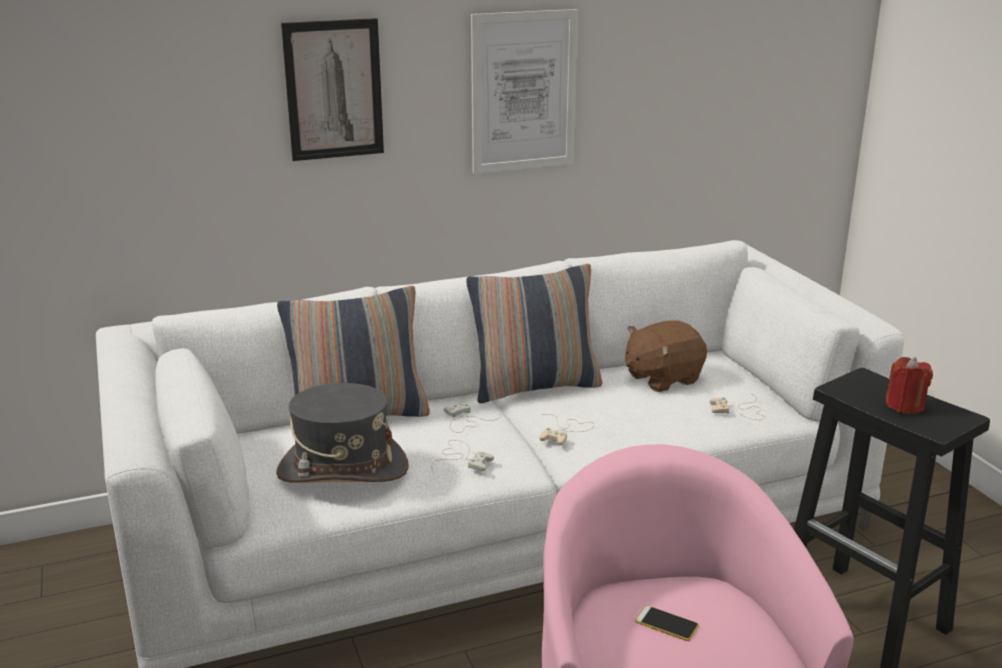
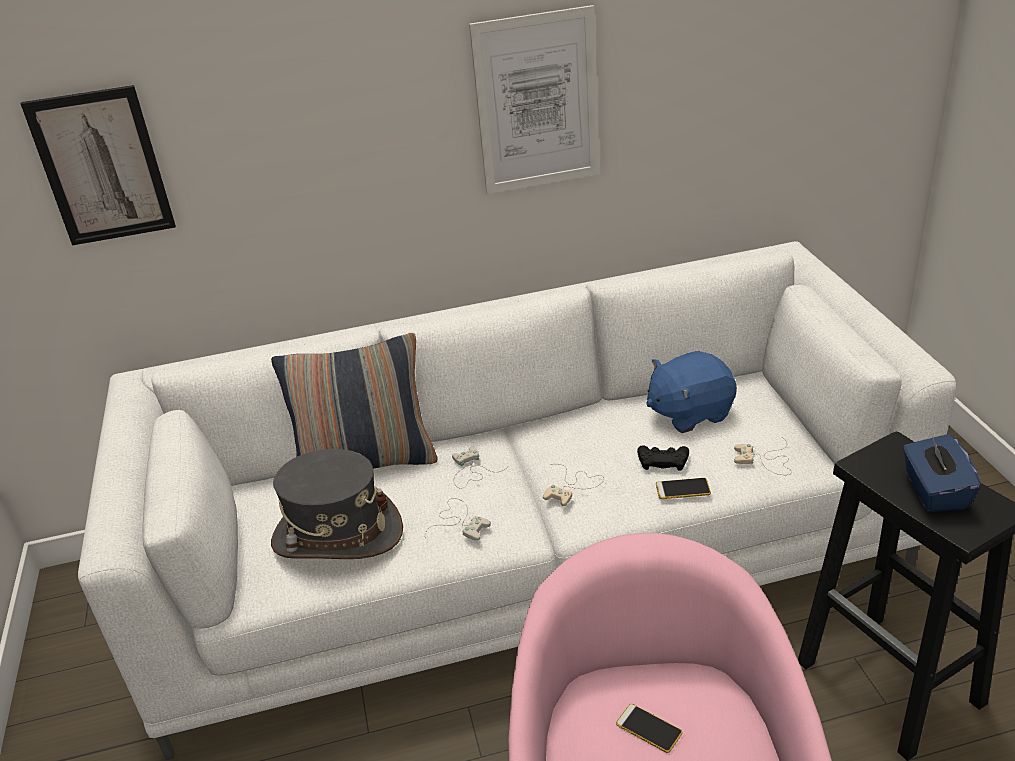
camera: 10 degrees right, 10 degrees up
(334, 90) = (323, 120): picture -> picture (102, 167)
(535, 387) = (553, 423): pillow -> none
(646, 412) = (663, 461): none -> black game controller
(662, 378) = (689, 413): brown plush toy -> blue plush toy
(669, 432) = (683, 489): none -> phone
(904, 405) = (934, 491): red candle -> blue tissue box

